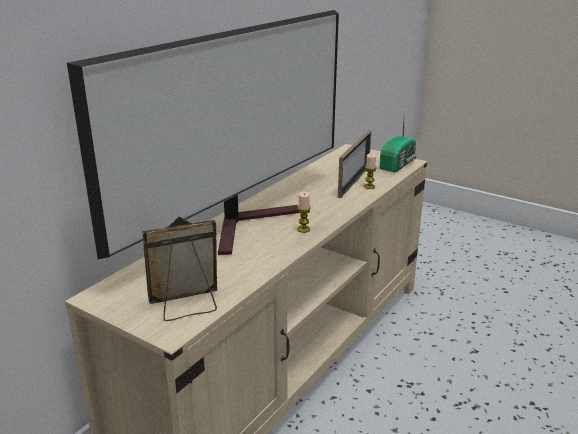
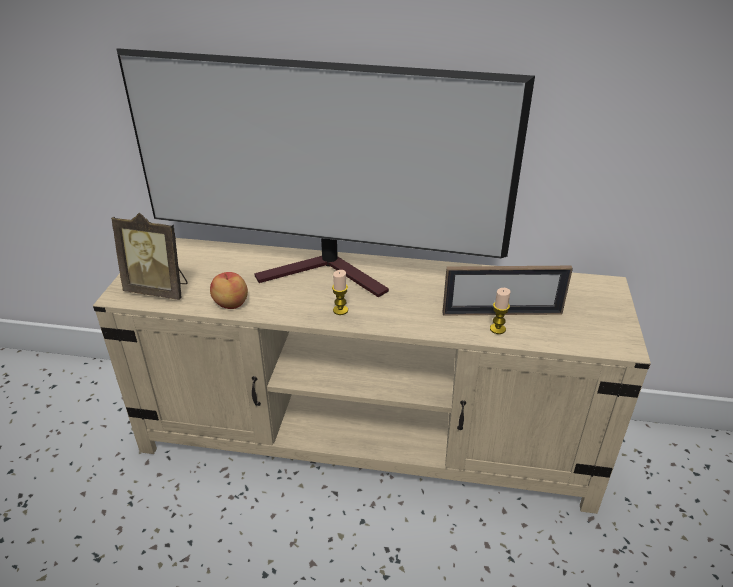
camera: 65 degrees right, 10 degrees up
(186, 307) = (159, 290): picture frame -> picture frame turned 150 degrees clockwise
(250, 273) = (230, 304): none -> apple
(399, 164) = (603, 338): radio -> none

